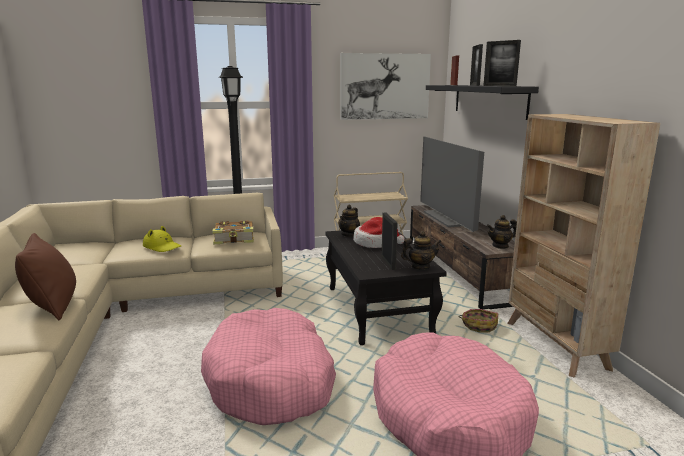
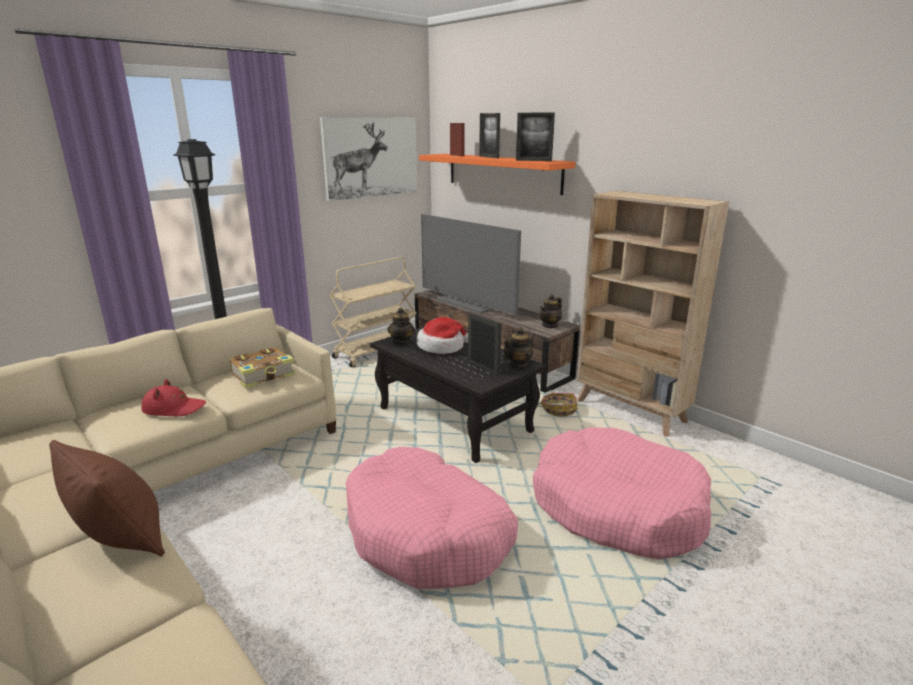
camera: 30 degrees left, 5 degrees up
(162, 247) = (174, 408): yellow hat -> red hat
(488, 100) = (503, 172): black shelf -> orange shelf

